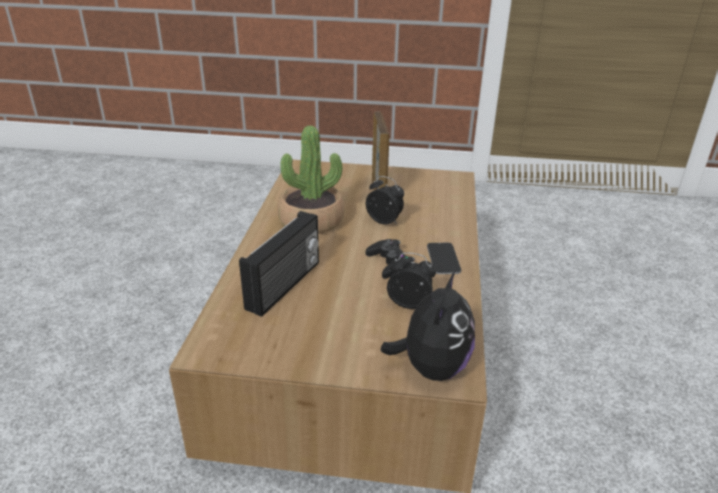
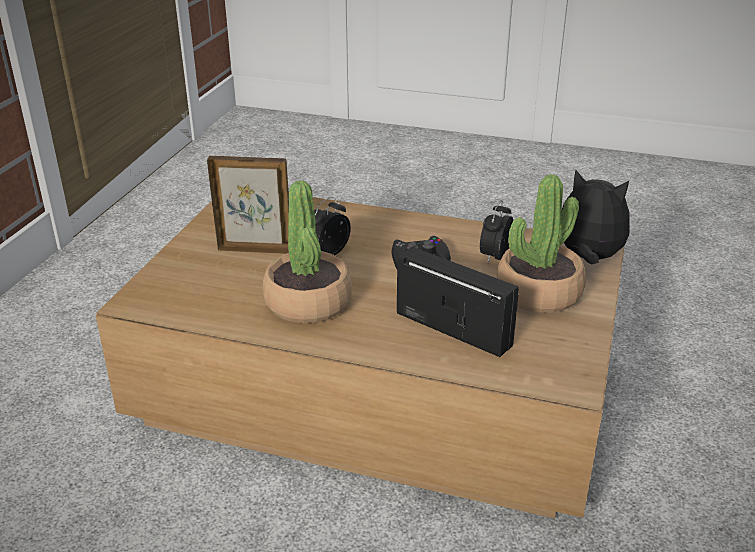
camera: 80 degrees left, 0 degrees up
(351, 332) = (538, 292): none -> potted plant
(443, 259) = (418, 229): phone -> none

